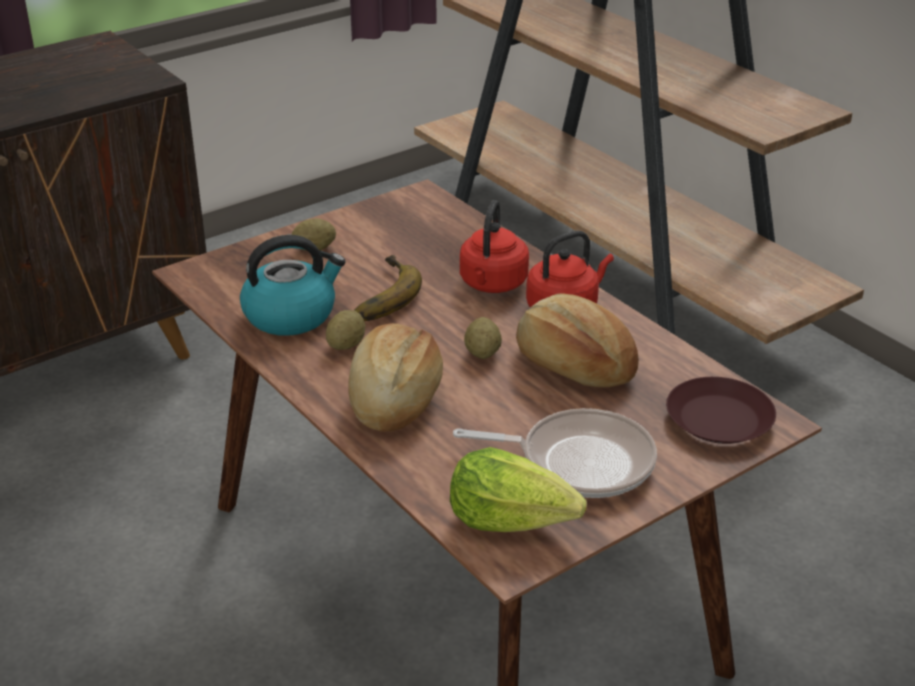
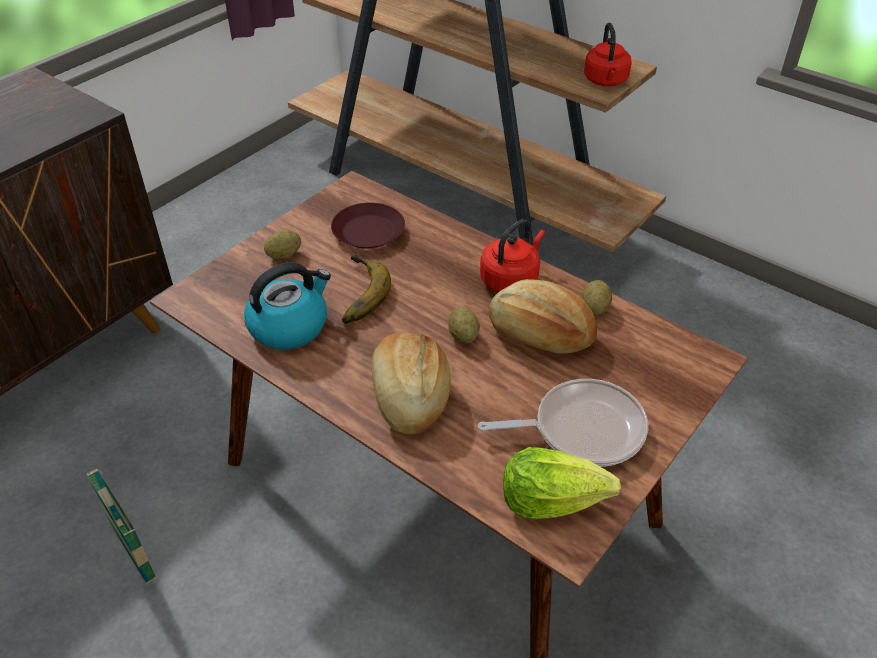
camera: 15 degrees left, 10 degrees up
(81, 578) = (134, 553): none -> basket
(346, 345) = (348, 348): potato -> potato (594, 308)
(492, 284) = (444, 266): red kettle -> red kettle (606, 81)
(720, 420) = (672, 365): brown plate -> brown plate (369, 232)

